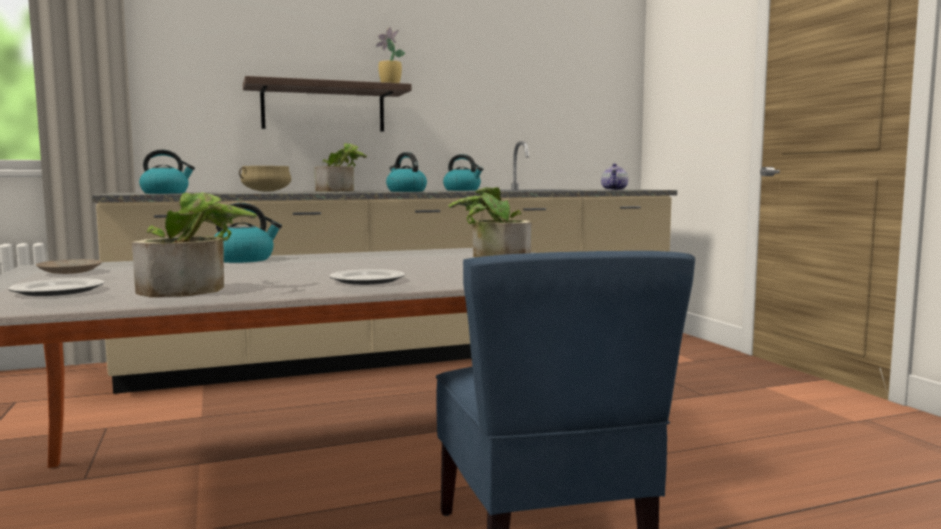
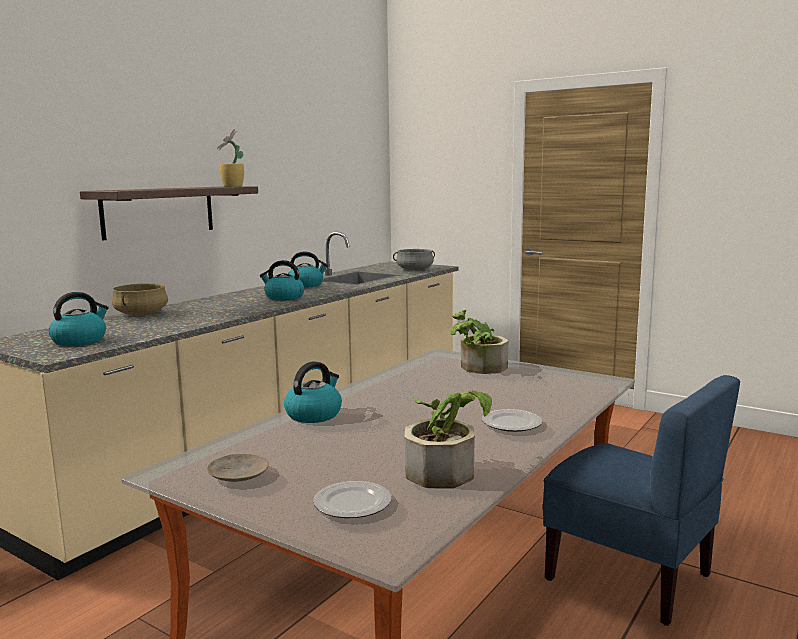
camera: 35 degrees left, 5 degrees up
(340, 191) = (207, 301): potted plant -> none
(614, 189) = (415, 270): teapot -> grey cooking pot

